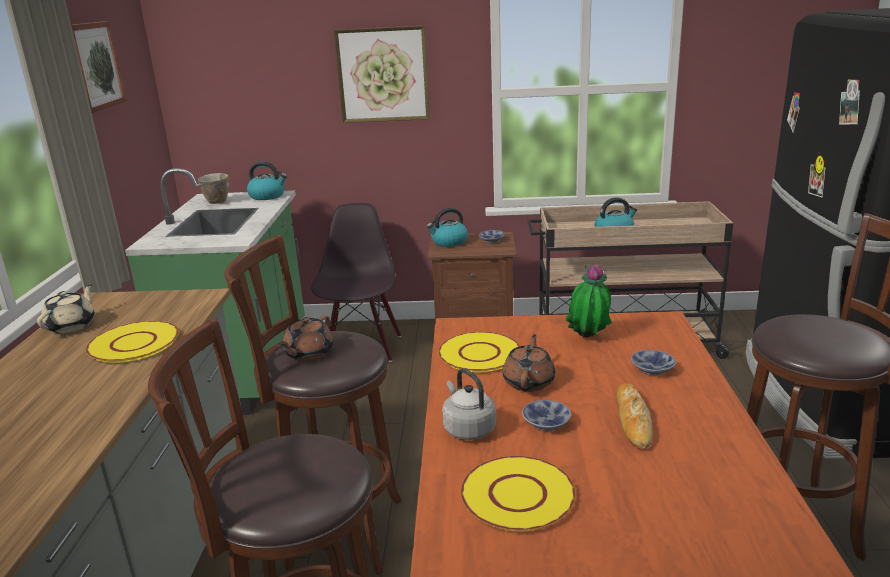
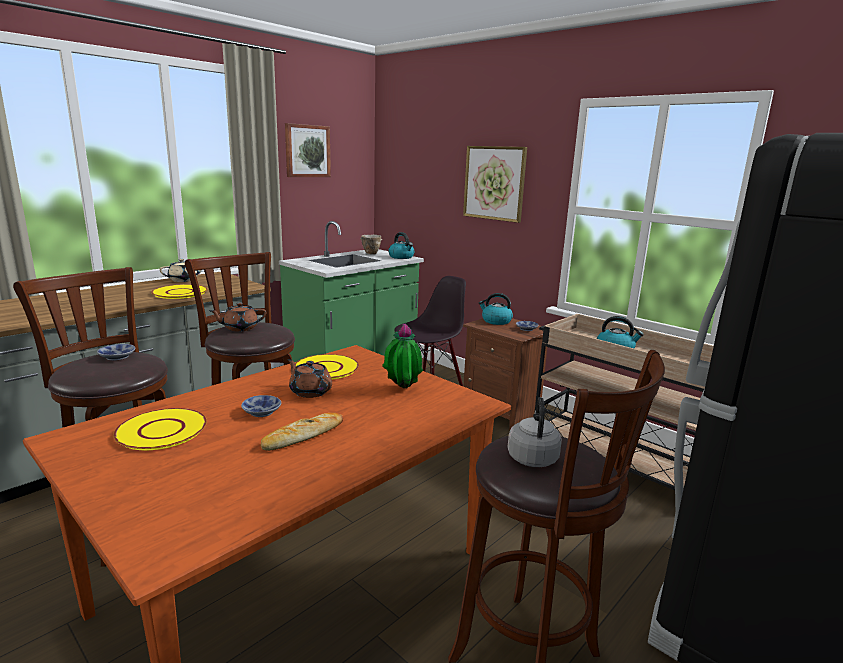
camera: 40 degrees right, 5 degrees down
(467, 428) = (226, 394): grey kettle -> grey kettle (532, 457)
(529, 382) = (310, 391): brown teapot -> brown teapot turned 105 degrees counterclockwise
(654, 369) = (391, 422): bowl -> bowl (117, 357)

